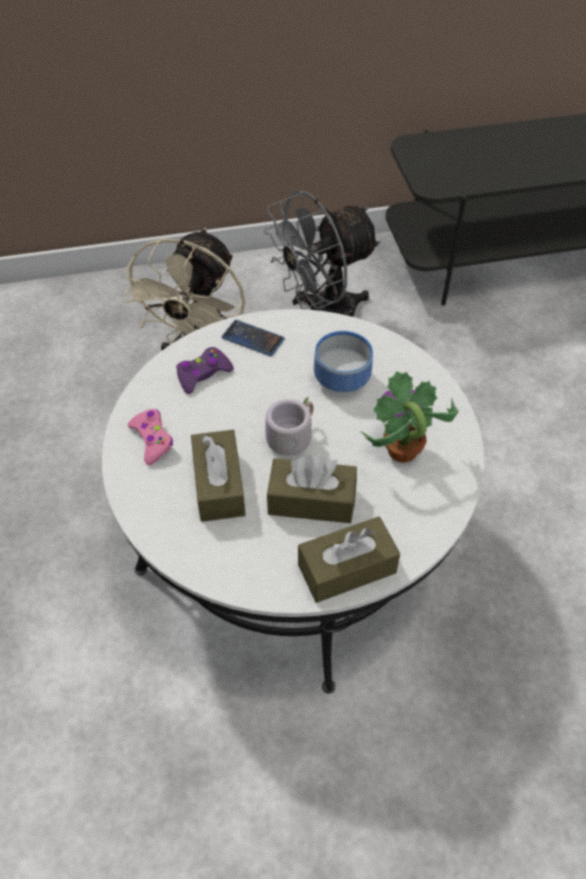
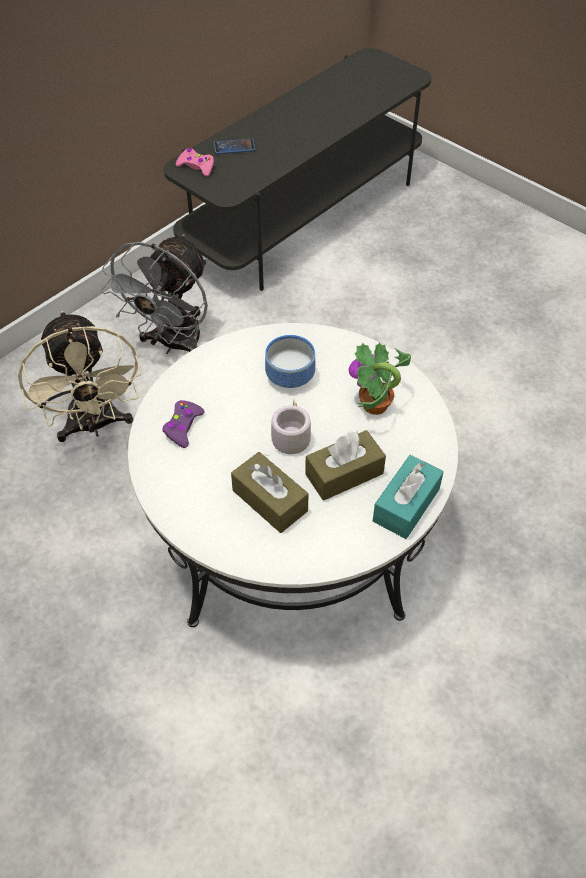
camera: 35 degrees left, 0 degrees up
(152, 440) = (189, 497): pink game controller -> pink game controller (196, 166)
(253, 338) = (197, 380): phone -> phone (234, 147)
(347, 568) = (406, 505): brown tissue box -> turquoise tissue box

